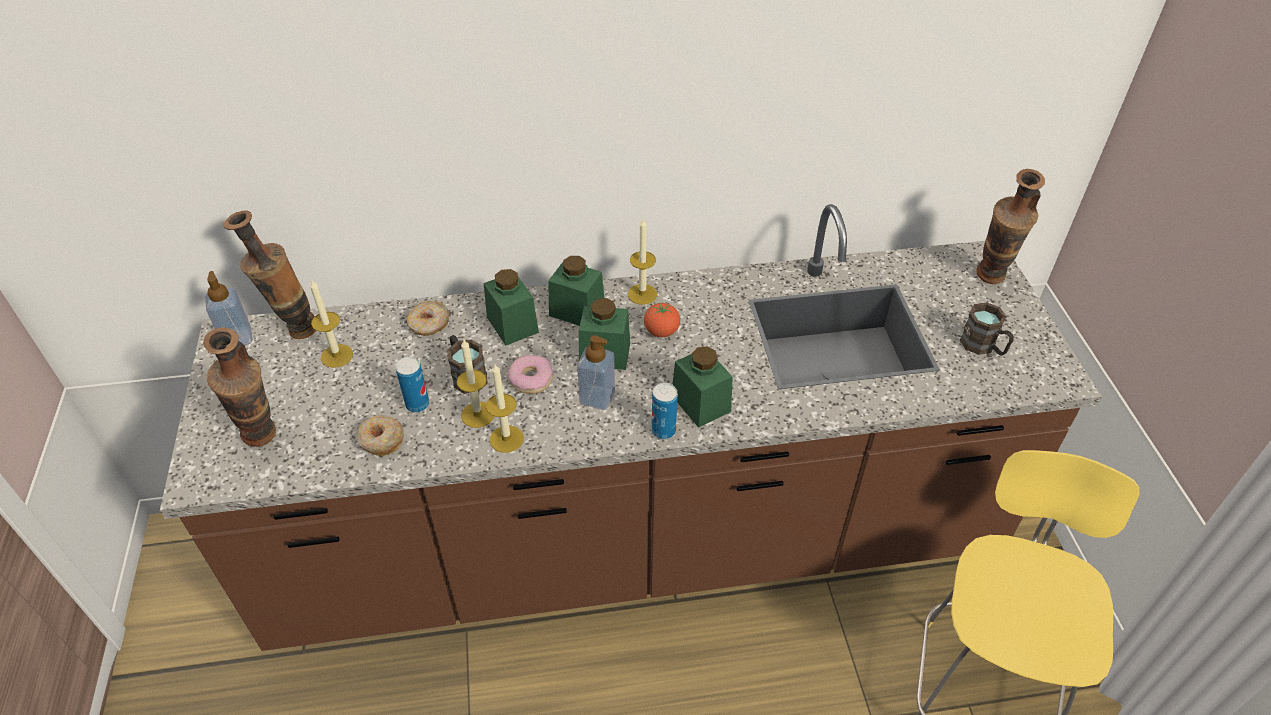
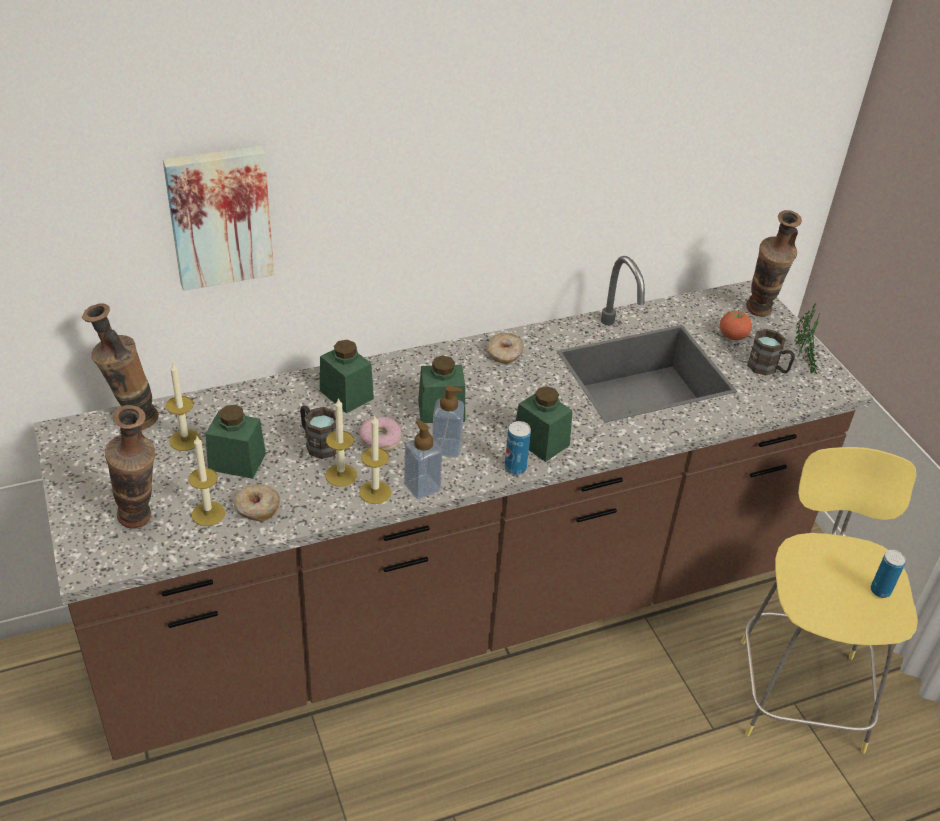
camera: 15 degrees left, 5 degrees down
(237, 338) = (77, 435): soap dispenser -> soap dispenser (422, 487)
(373, 128) = (219, 216): none -> picture
(417, 404) = (280, 473): can -> can (880, 590)
(429, 324) = (266, 402): donut -> donut (504, 354)
(577, 311) = (403, 376): green jar -> green jar (237, 461)
(642, 294) = (459, 355): candle -> candle (208, 513)
(661, 331) = (487, 386): tomato -> tomato (732, 337)
(1025, 346) = (802, 364): none -> potted plant

